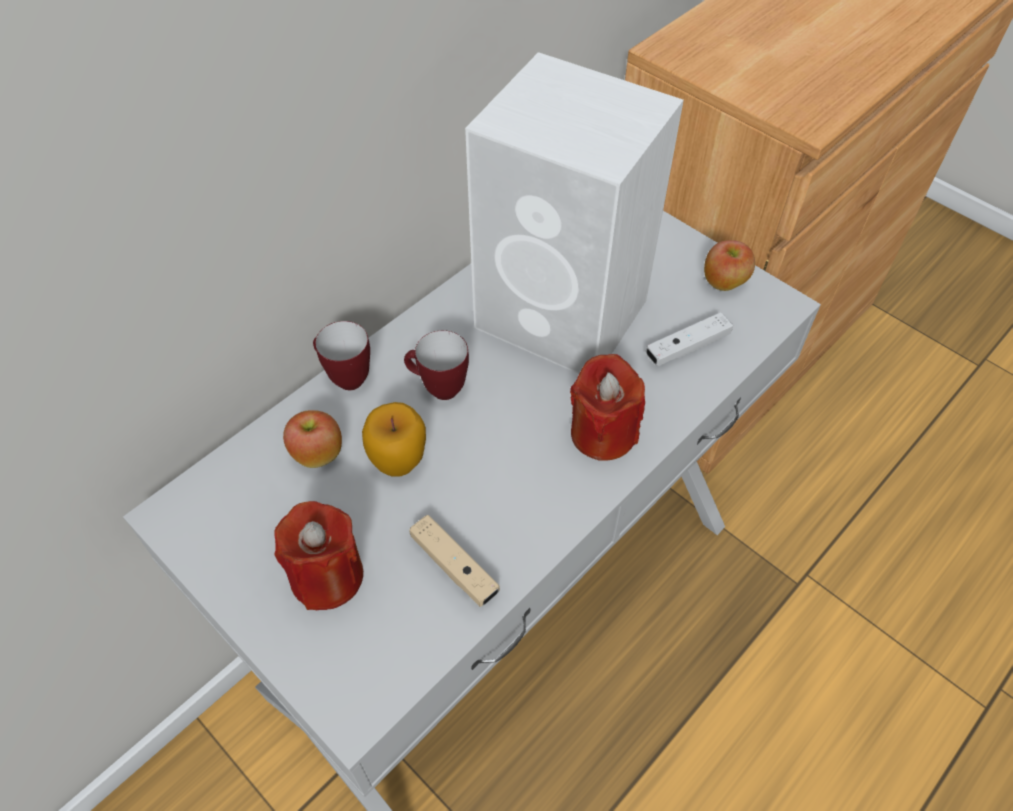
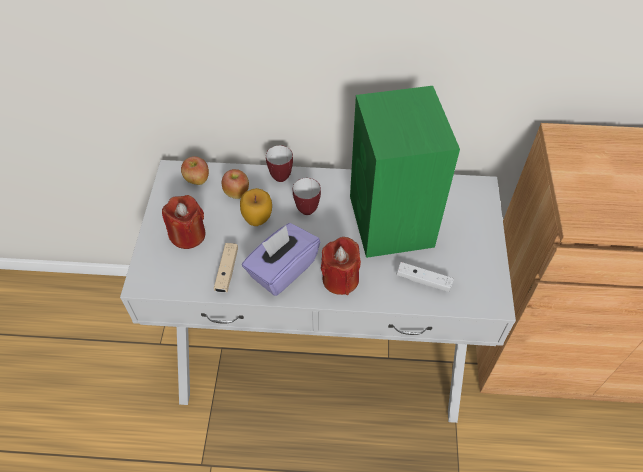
camera: 50 degrees right, 0 degrees up
(521, 491) = (282, 269): none -> purple tissue box
(565, 315) = (391, 223): white speaker -> green speaker
(724, 283) = (481, 271): apple -> apple (197, 180)

